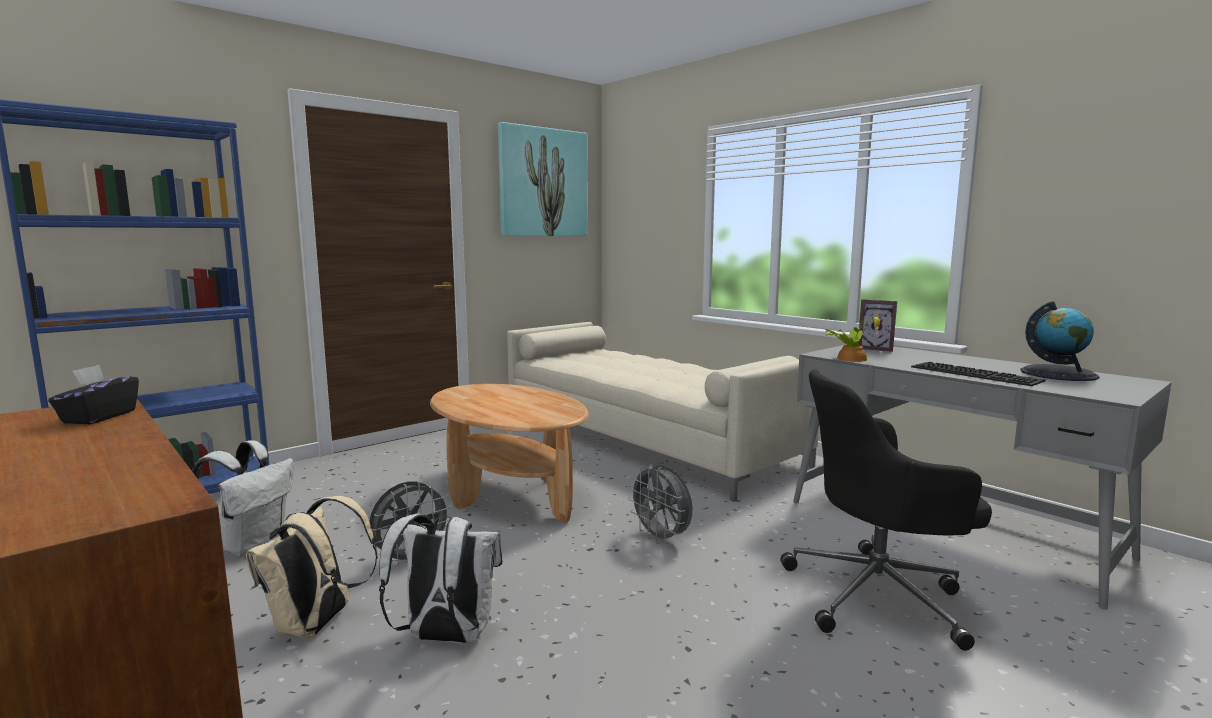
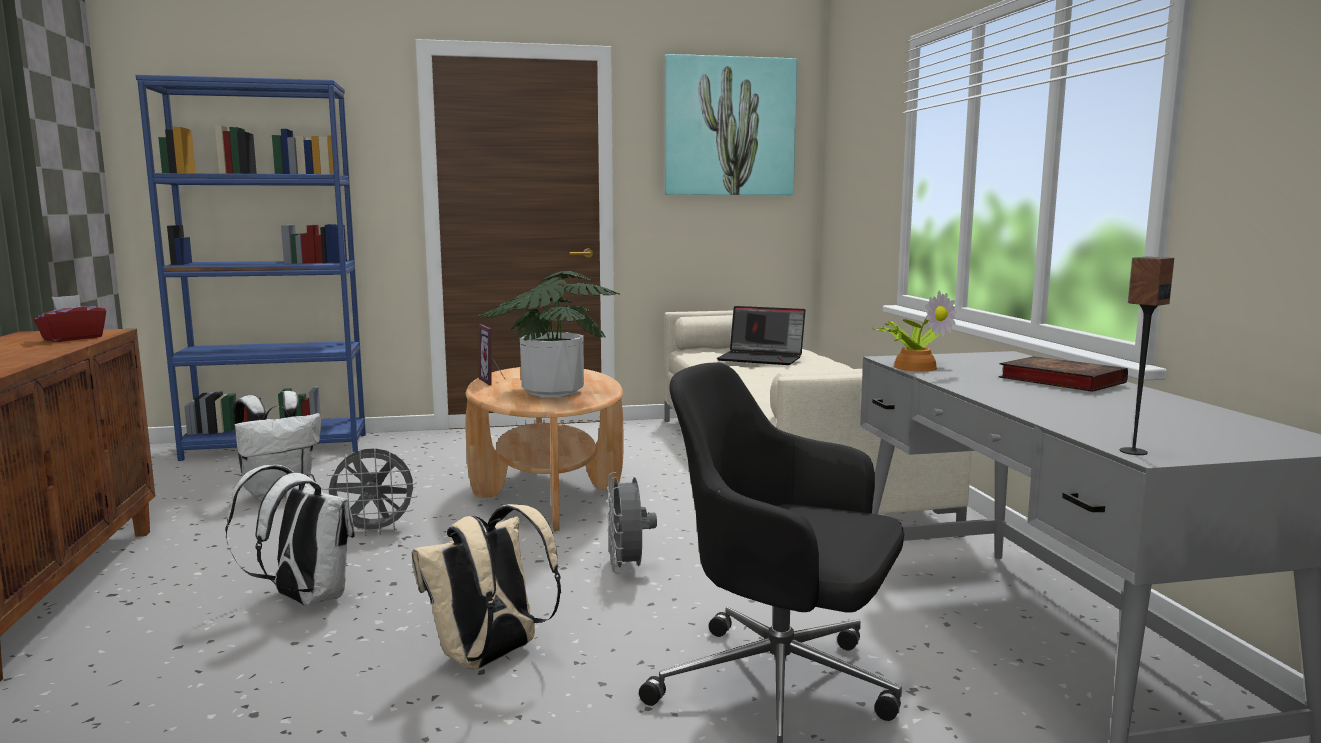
camera: 30 degrees right, 0 degrees up
(98, 417) = (72, 338): black tissue box -> red tissue box
(316, 626) = (233, 563): beige backpack -> beige backpack (489, 658)
(528, 407) = (552, 392): none -> potted plant
(611, 361) = (762, 358): none -> laptop
(876, 348) = (1006, 360): picture frame -> picture frame (494, 381)
(941, 359) = (1057, 380): none -> book
(977, 373) = (1037, 401): keyboard -> none
(1058, 373) = (1188, 417): globe -> none
(1107, 397) = (1132, 451): none -> speaker

